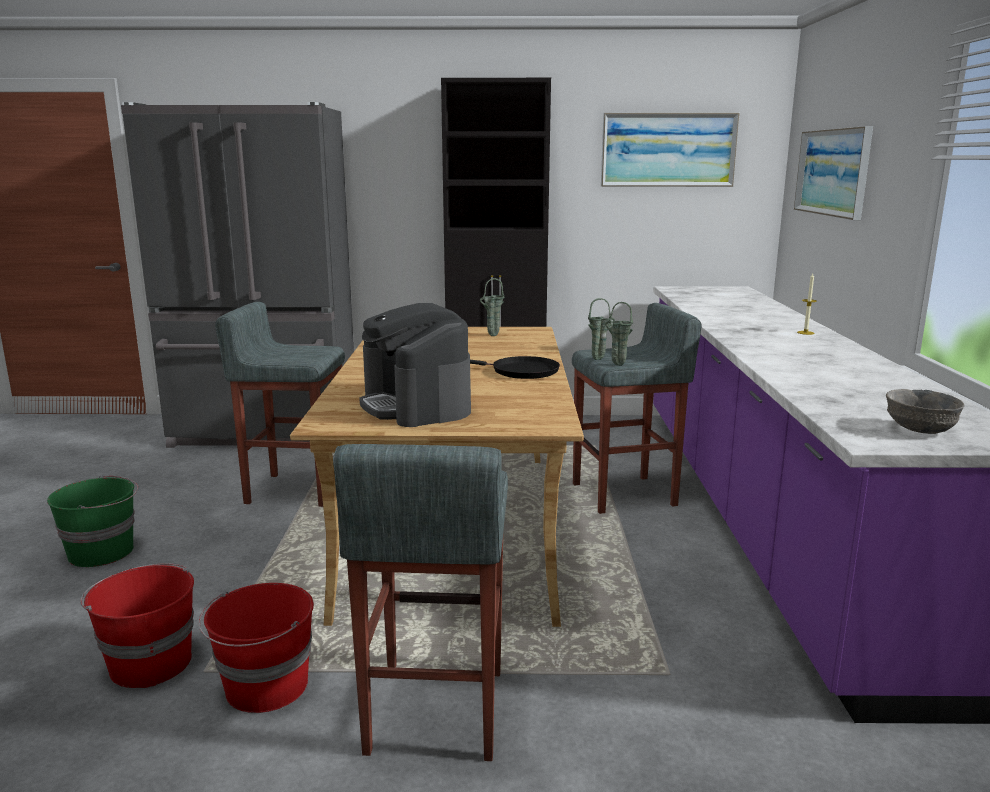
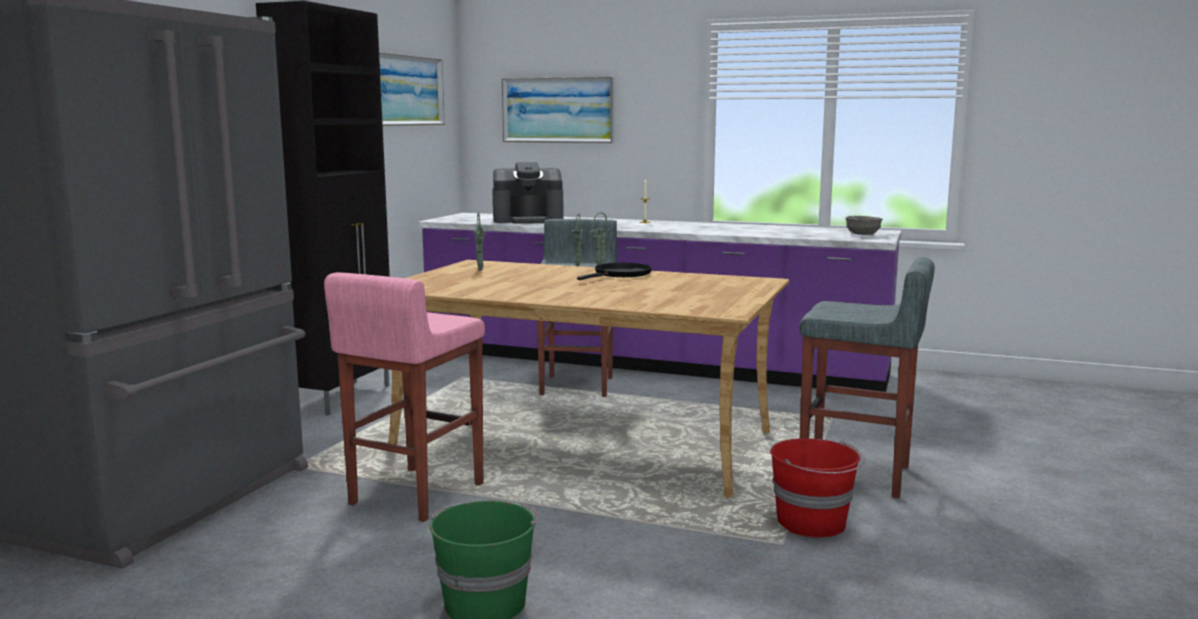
camera: 70 degrees left, 5 degrees down
(149, 663) = (759, 568): red bucket -> none
(296, 490) = (414, 494): grey stool -> pink stool
(416, 406) = (696, 295): coffee machine -> coffee machine (528, 220)

